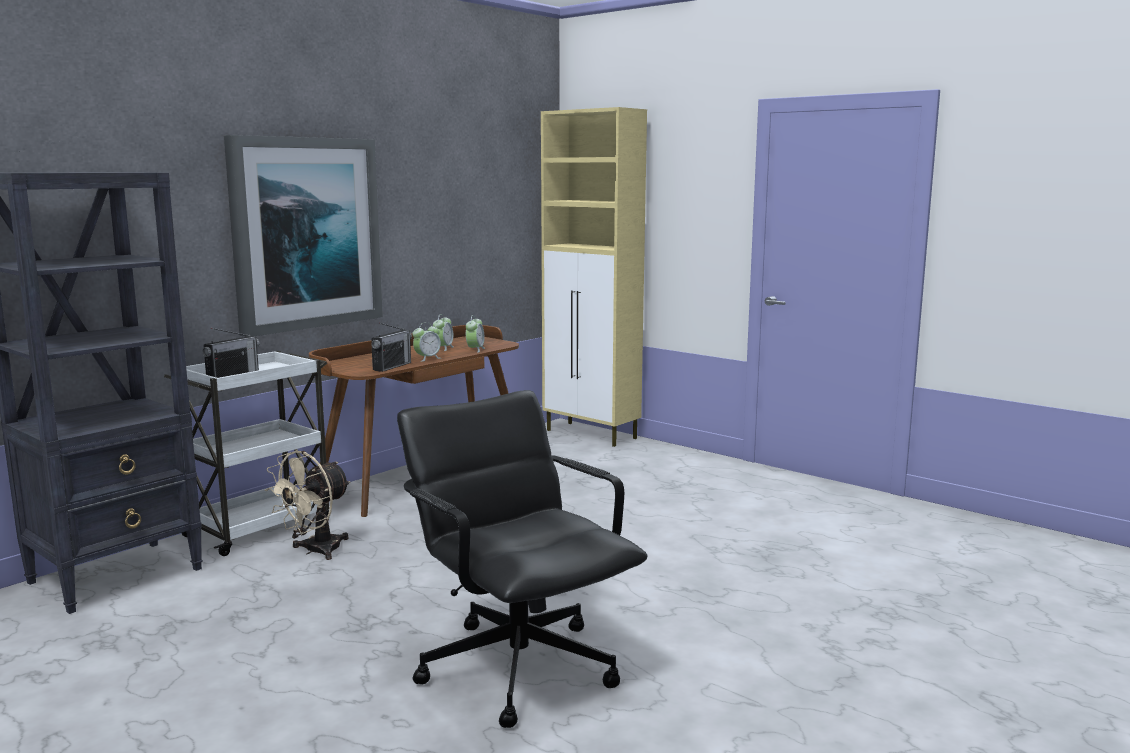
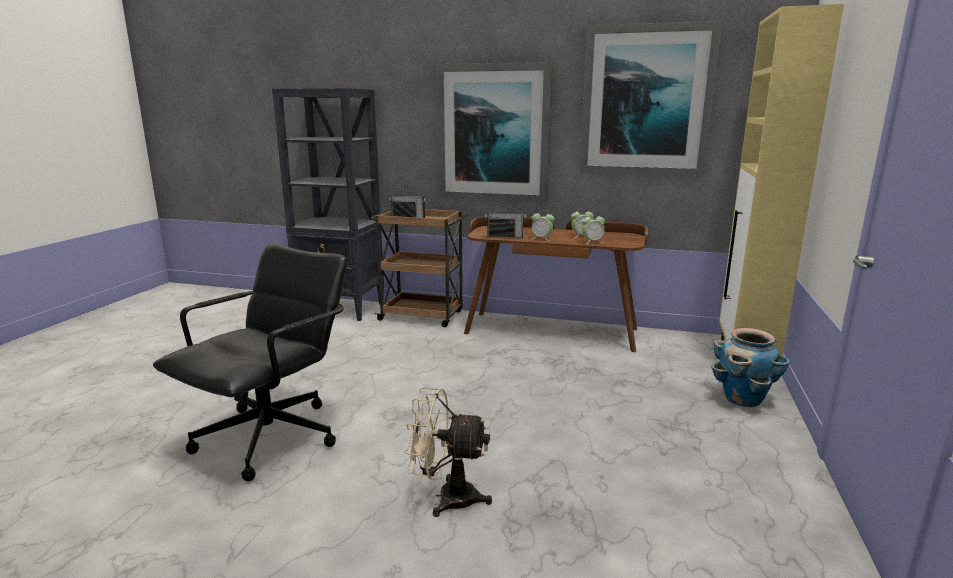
camera: 65 degrees right, 5 degrees up
(260, 528) = (422, 316): white cart -> brown cart
(315, 551) = (401, 337): beige fan -> beige fan (447, 497)
(456, 186) = (646, 101): none -> picture
(655, 455) = (743, 399): none -> planter

